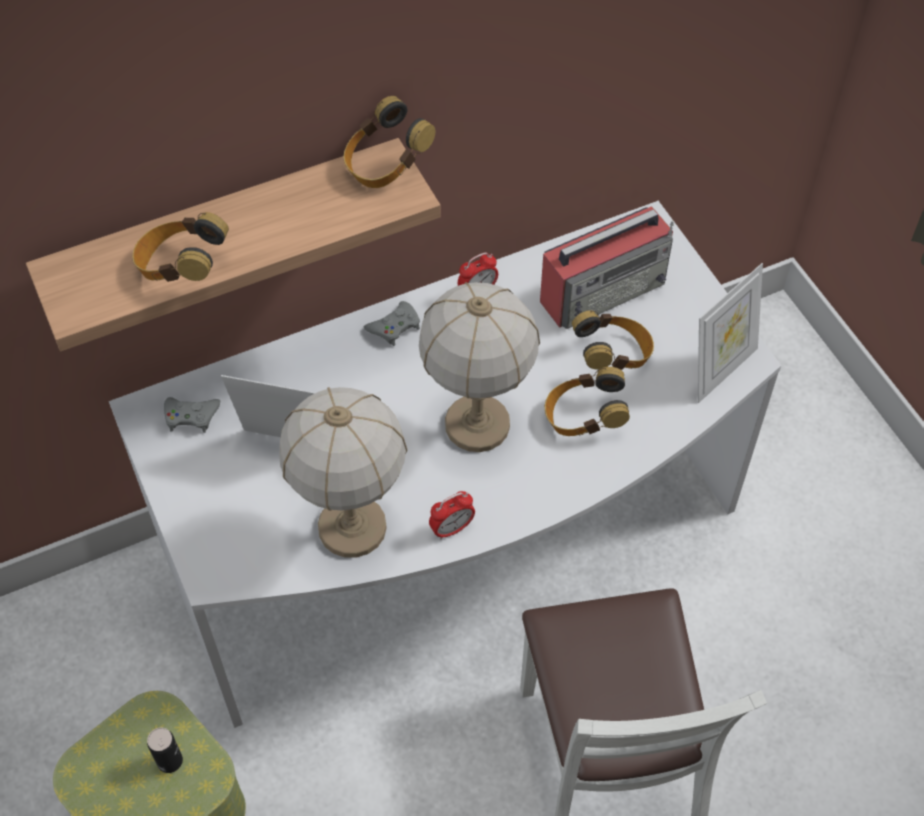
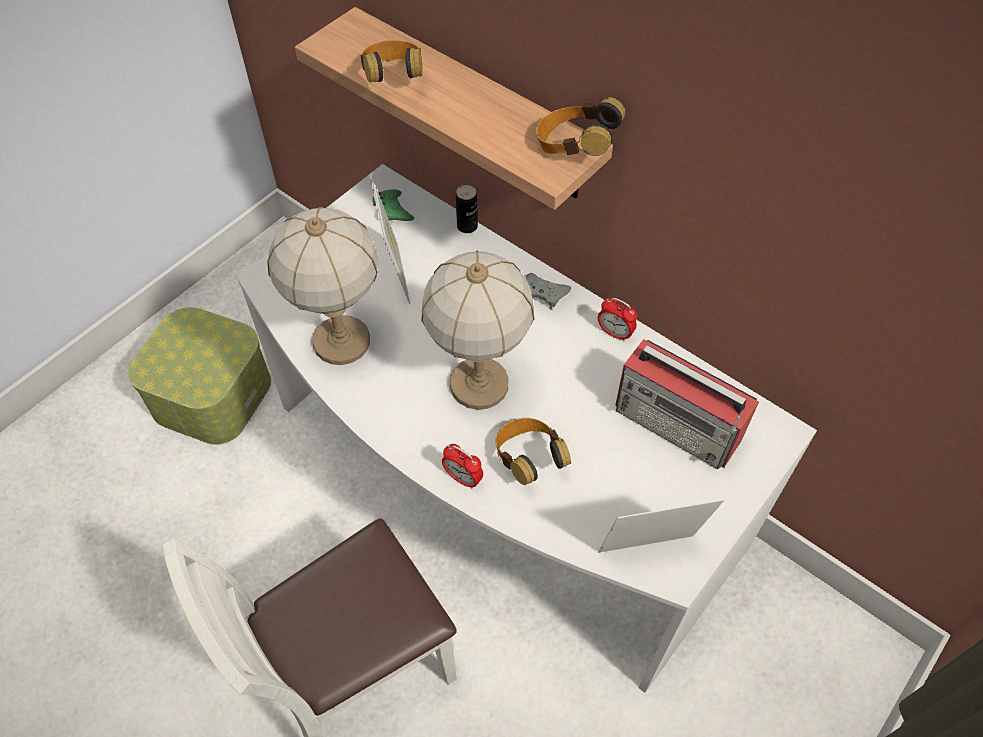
camera: 65 degrees right, 0 degrees up
(170, 761) = (208, 365): can -> can (467, 226)
(191, 416) = (392, 210): grey game controller -> green game controller
(452, 529) = (370, 406): alarm clock -> alarm clock (463, 478)
(613, 356) = (609, 458): headphones -> none
(720, 369) = (648, 553): picture frame -> picture frame turned 150 degrees clockwise

